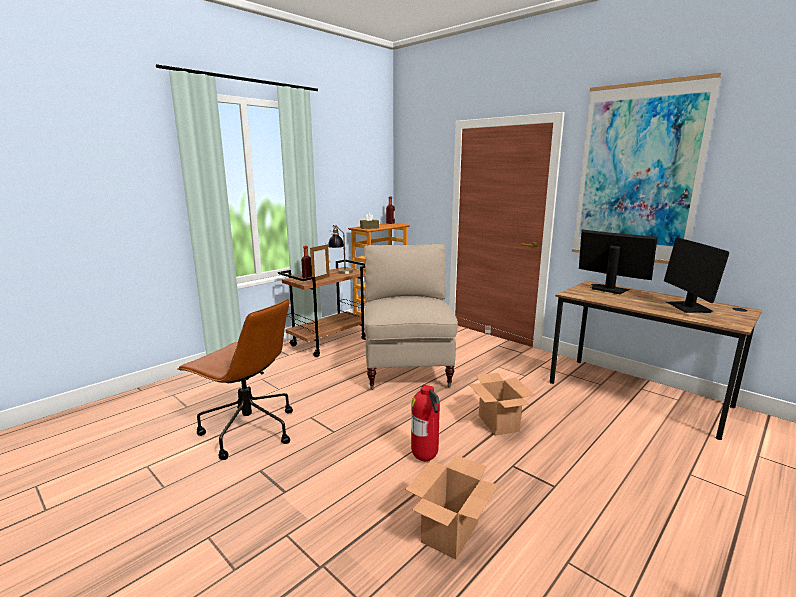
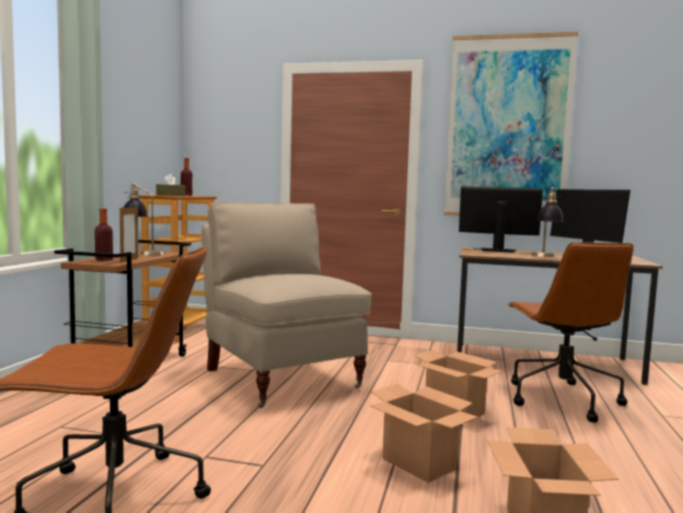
camera: 30 degrees left, 10 degrees down
(425, 458) = (420, 464): fire extinguisher -> cardboard box
(606, 433) = (561, 399): none -> brown office chair
(640, 303) = (545, 256): none -> table lamp

